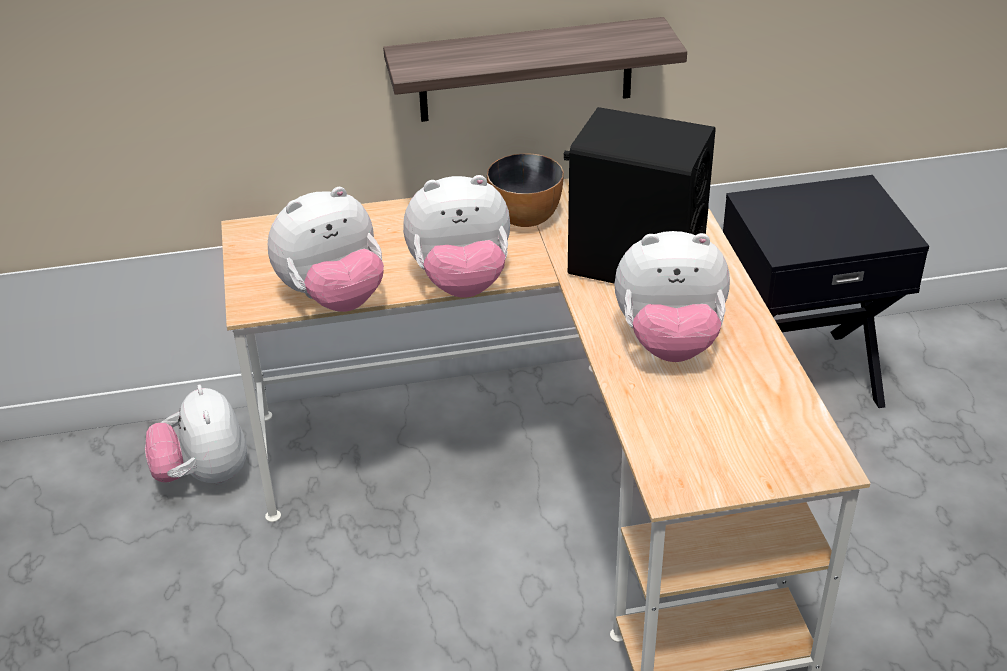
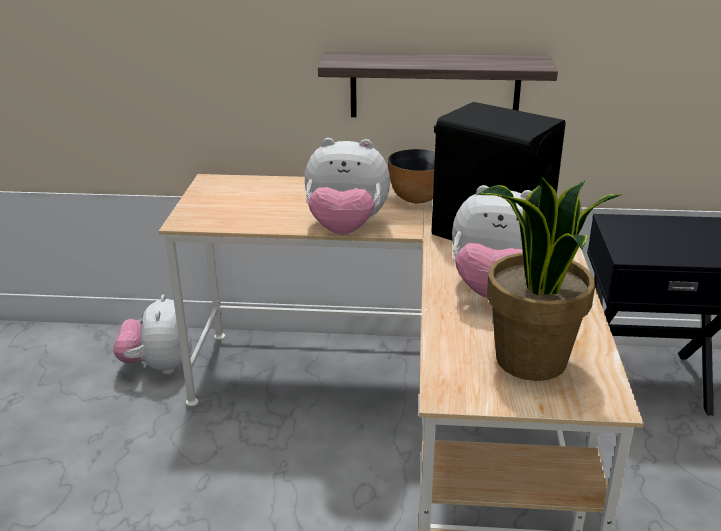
camera: 15 degrees right, 10 degrees down
(333, 298) = (245, 225): plush toy -> none
(740, 432) = (531, 361): none -> potted plant

